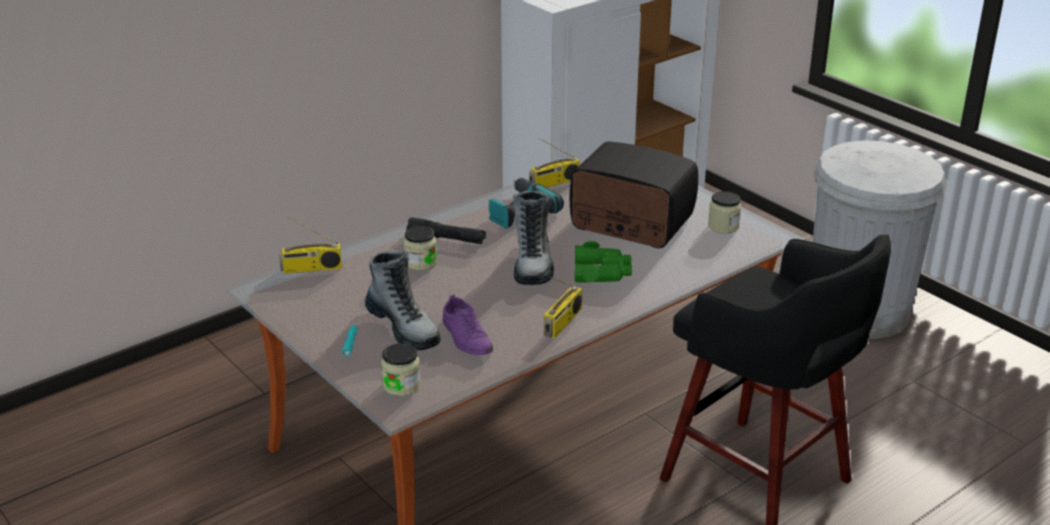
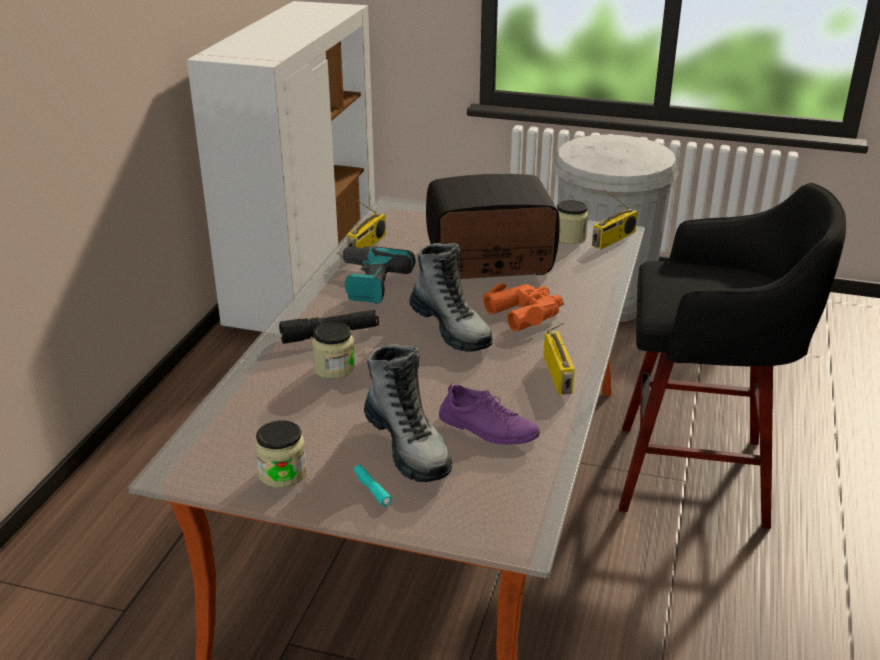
camera: 35 degrees left, 0 degrees up
(311, 268) = (214, 421): radio -> radio (613, 239)
(401, 385) = (492, 512): jar -> jar (282, 473)
(403, 327) = (408, 445): boot -> boot turned 45 degrees clockwise
(601, 272) = (525, 313): green binoculars -> orange binoculars

